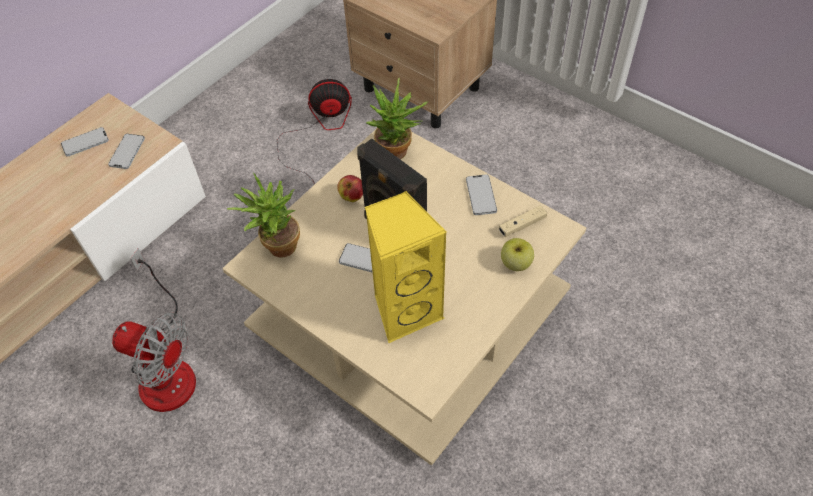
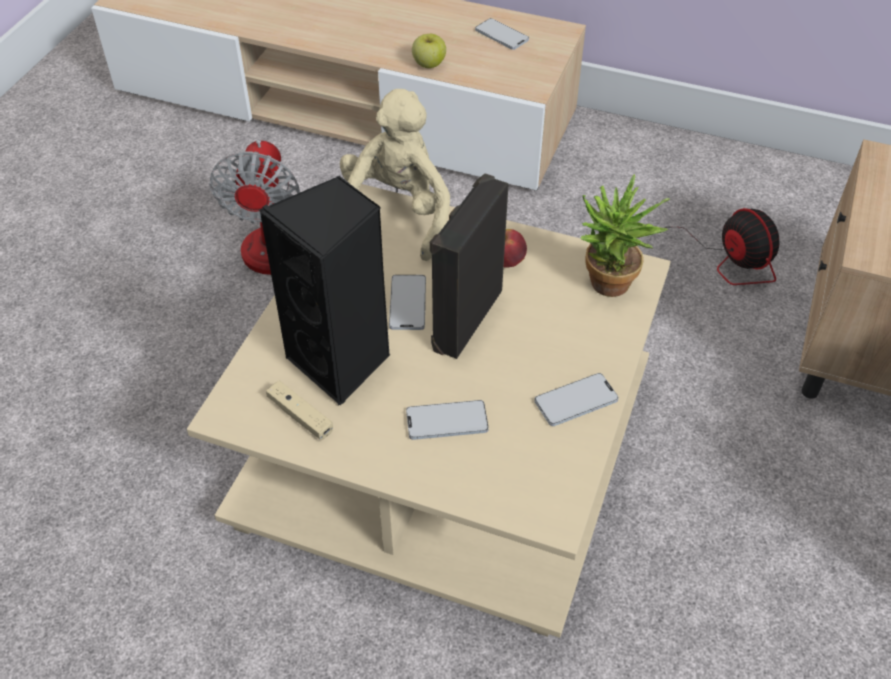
camera: 70 degrees right, 5 degrees down
(127, 152) = (504, 68): phone -> phone (447, 421)
(276, 247) = (396, 215): potted plant -> beige plush toy
(405, 310) = (342, 362): yellow speaker -> black speaker
(515, 263) = (464, 470): apple -> apple (429, 64)
(522, 225) = (541, 464): beige game controller -> beige game controller (300, 416)

